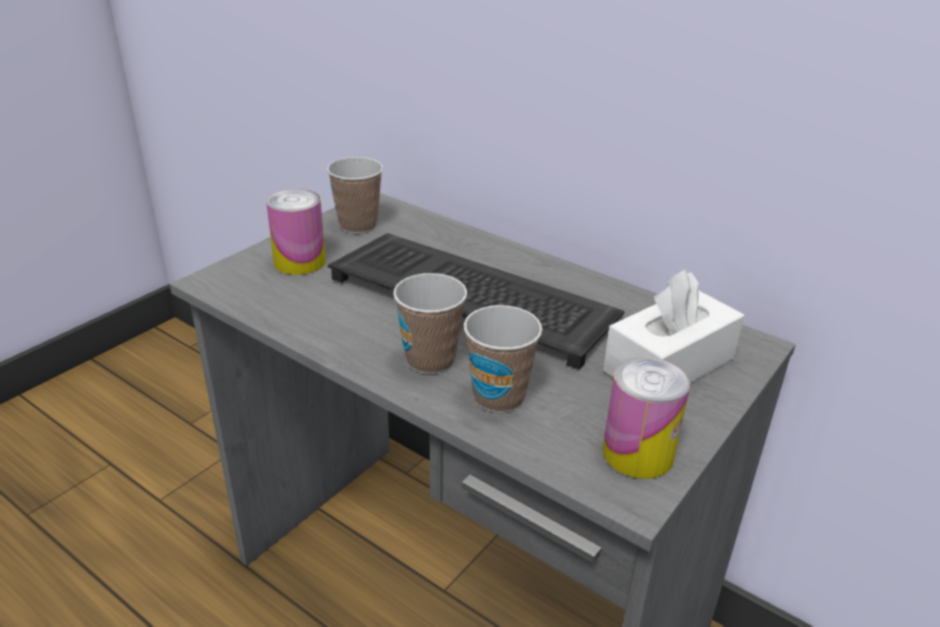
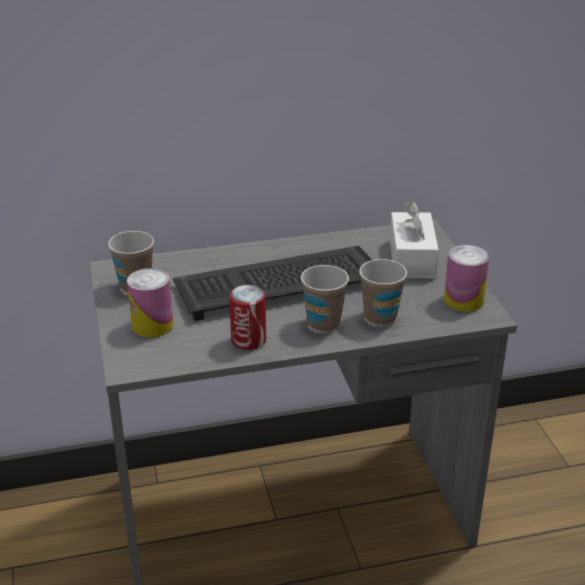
camera: 50 degrees left, 0 degrees up
(335, 326) = (248, 340): none -> can

